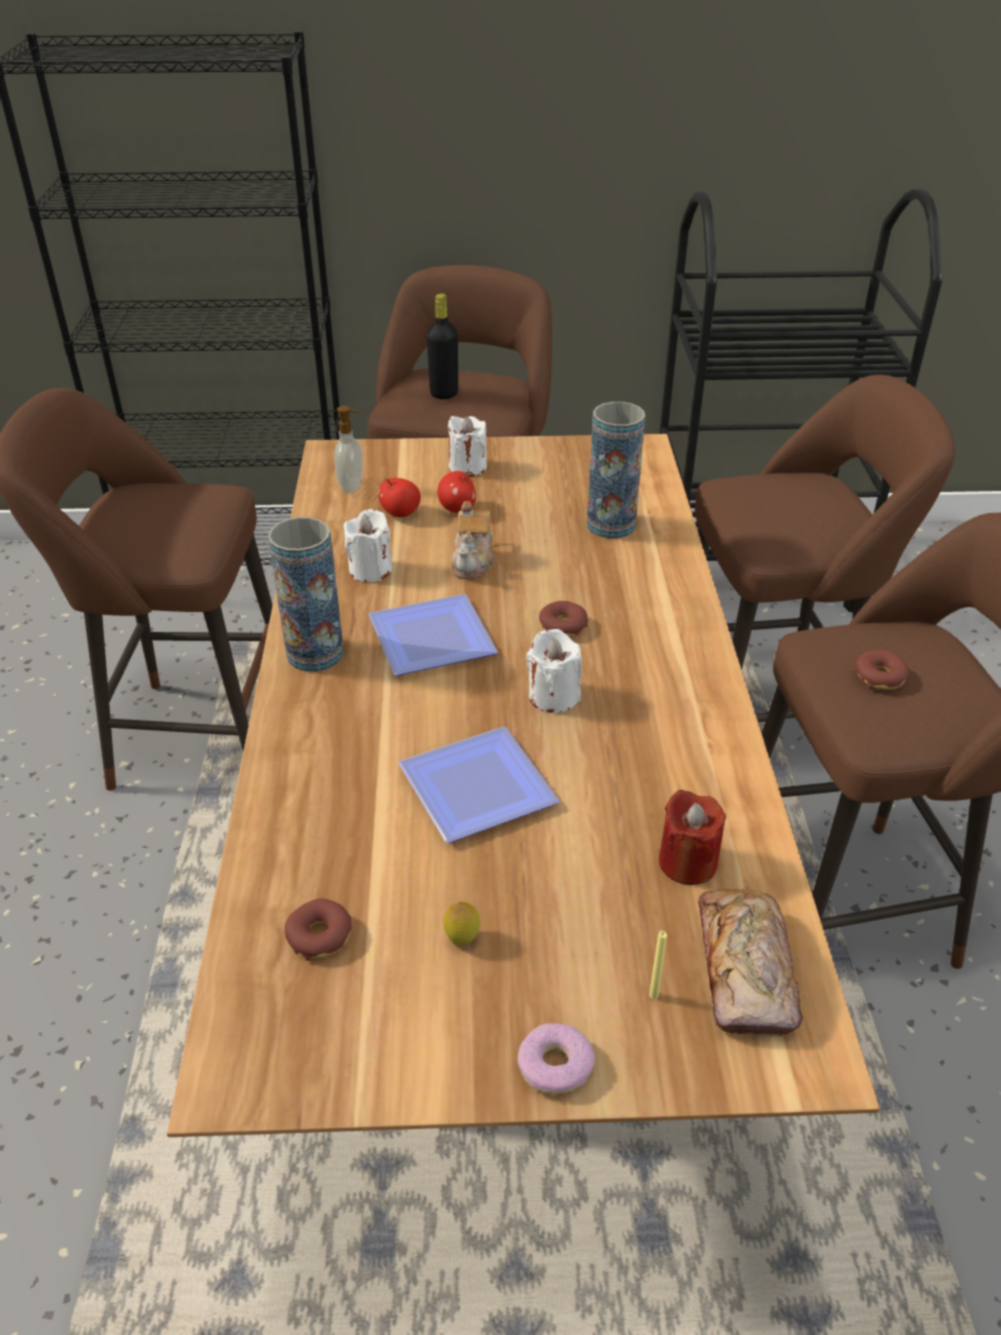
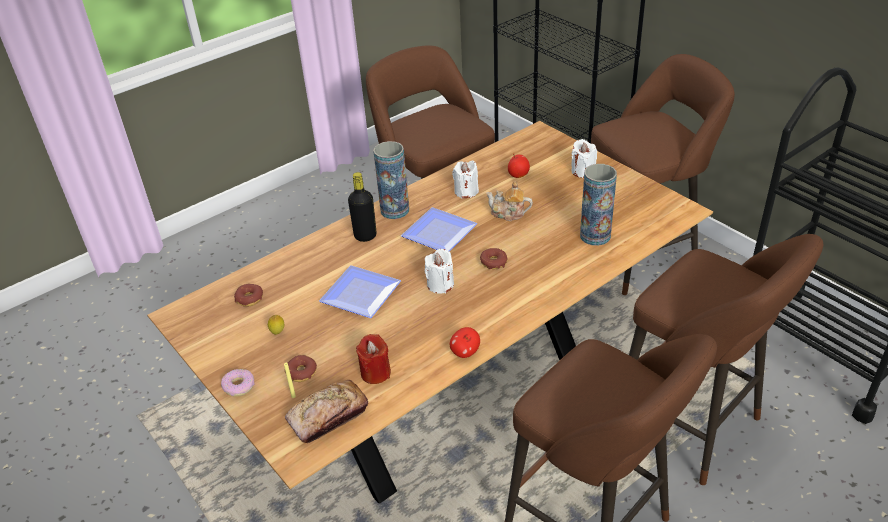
camera: 55 degrees right, 0 degrees up
(352, 486) = (521, 152): soap dispenser -> none
(444, 393) = (643, 130): black bottle -> black bottle (365, 236)
(457, 509) = (543, 187): apple -> apple (465, 352)
(473, 562) = (508, 213): teapot -> teapot turned 45 degrees clockwise
(880, 677) = (587, 383): donut -> donut (301, 372)

